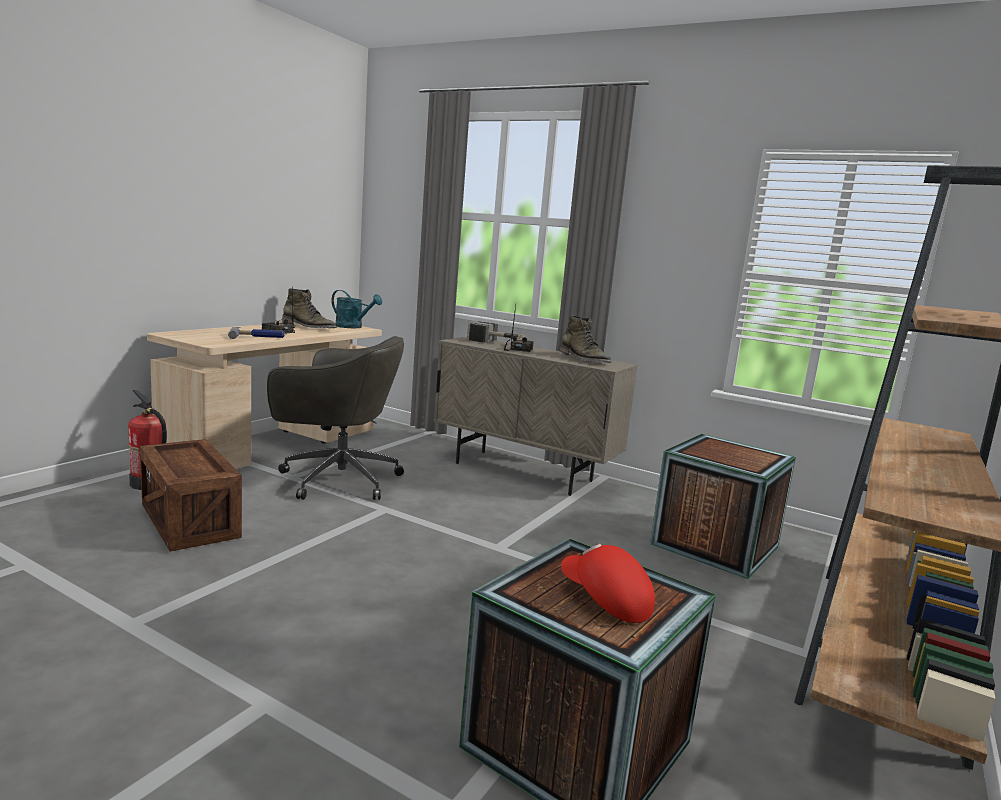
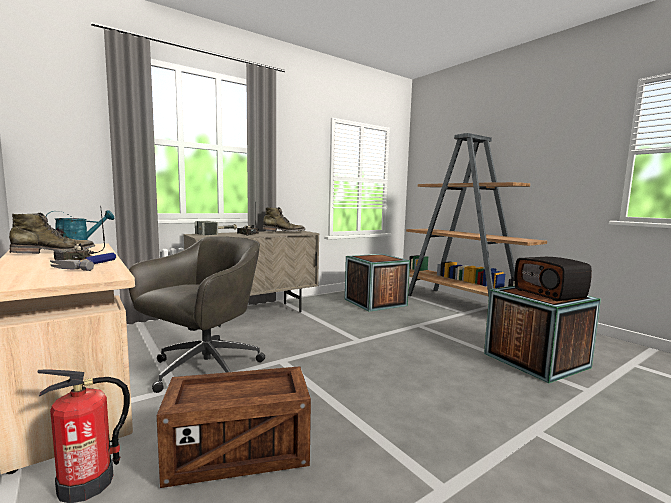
camera: 65 degrees left, 5 degrees down
(605, 601) = (550, 293): red cap -> radio

